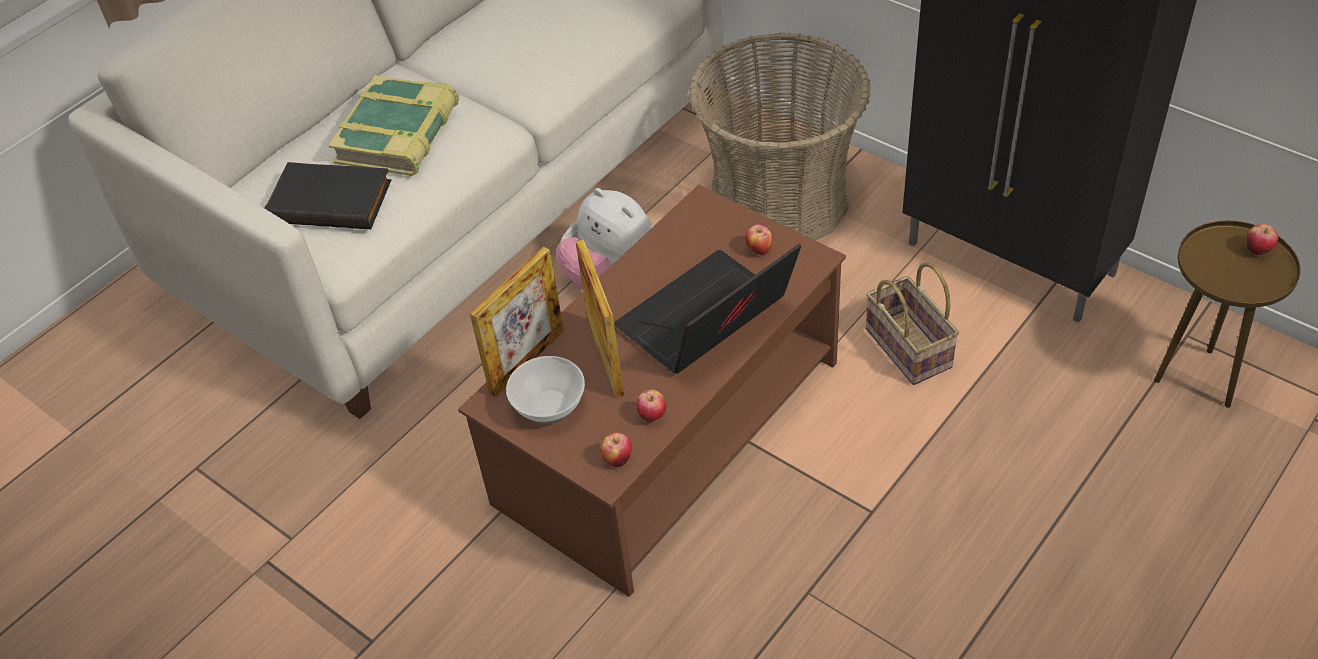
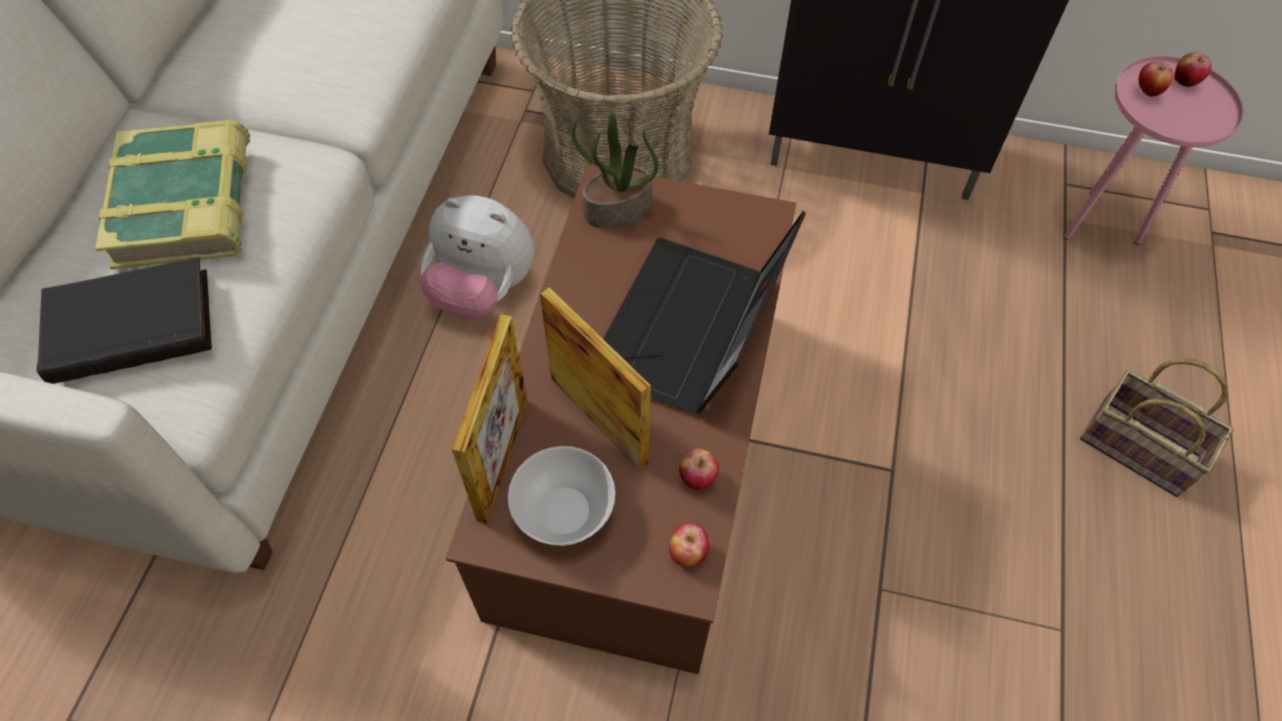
camera: 30 degrees left, 10 degrees up
(701, 223) = (617, 210): none -> potted plant
(759, 250) = (700, 225): apple -> apple (1147, 91)
(911, 348) = (833, 276): basket -> basket (1142, 448)
(1197, 378) = (1098, 224): brown side table -> pink side table

